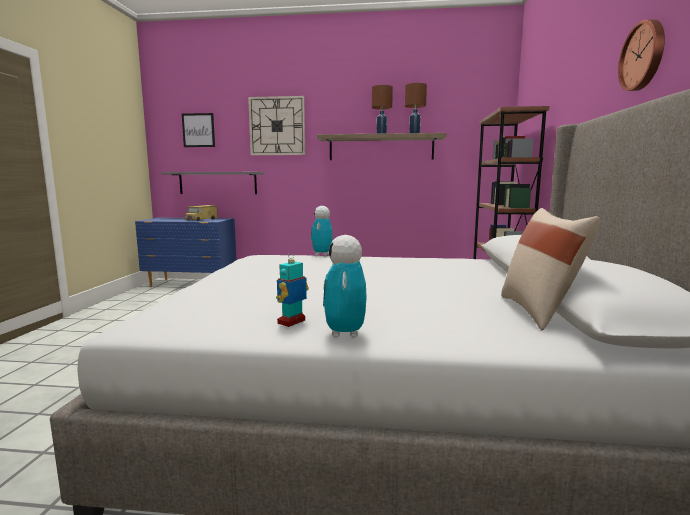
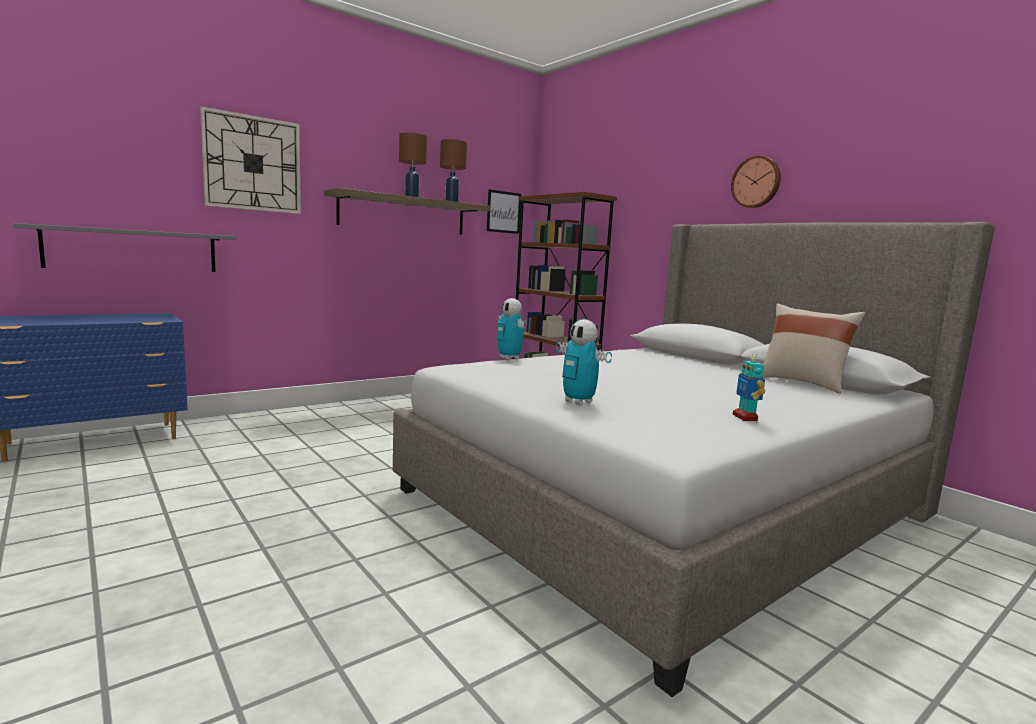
camera: 45 degrees left, 0 degrees up
(198, 130) = (87, 147): picture -> picture (503, 212)
(201, 219) = (123, 318): toy truck -> none
(345, 333) = (793, 417): toy robot -> toy robot (578, 402)

